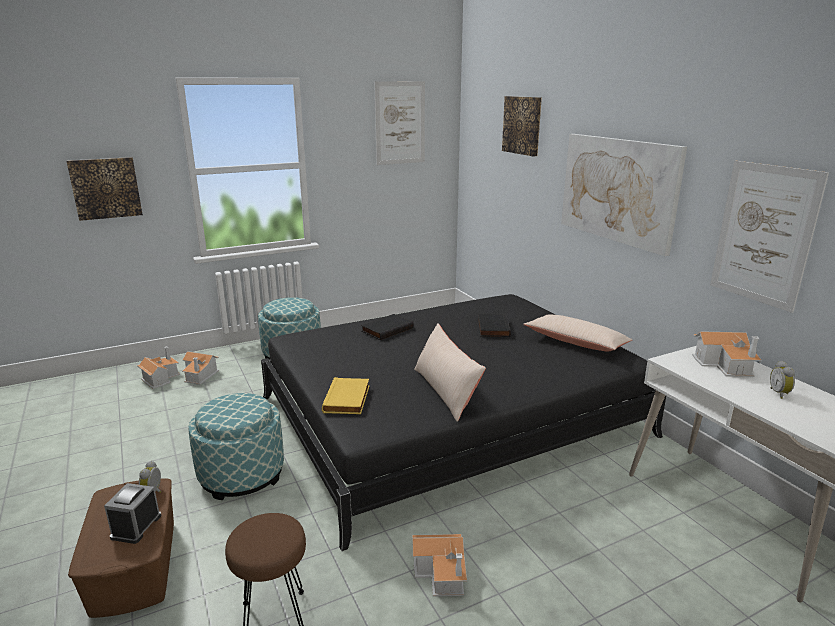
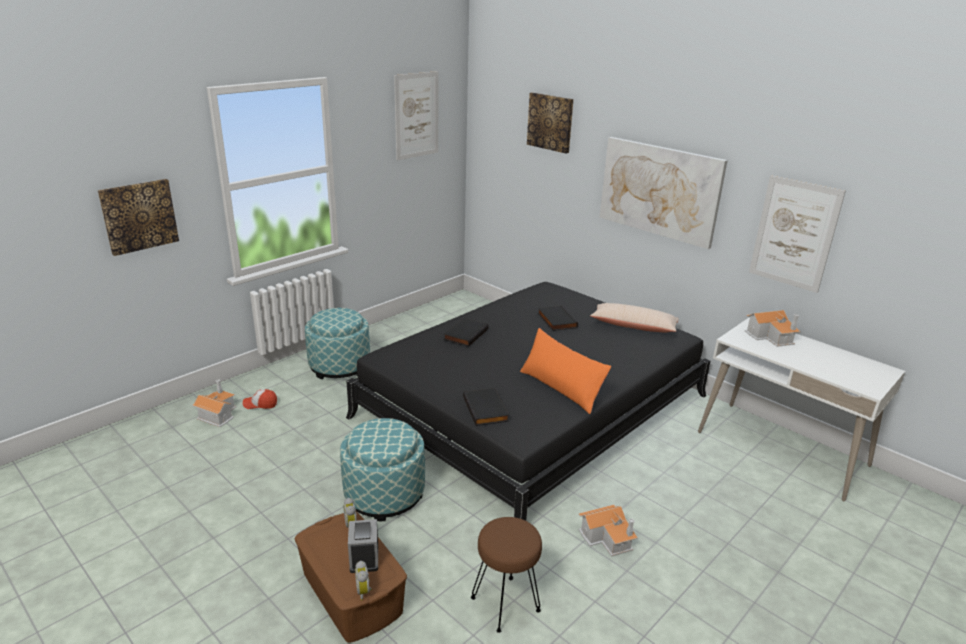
camera: 20 degrees left, 5 degrees up
(201, 375) = (260, 404): toy house -> cap
(348, 399) = (486, 409): yellow book -> black book
(446, 391) = (561, 388): beige pillow -> orange pillow
(780, 394) = (817, 356): alarm clock -> alarm clock (364, 591)

